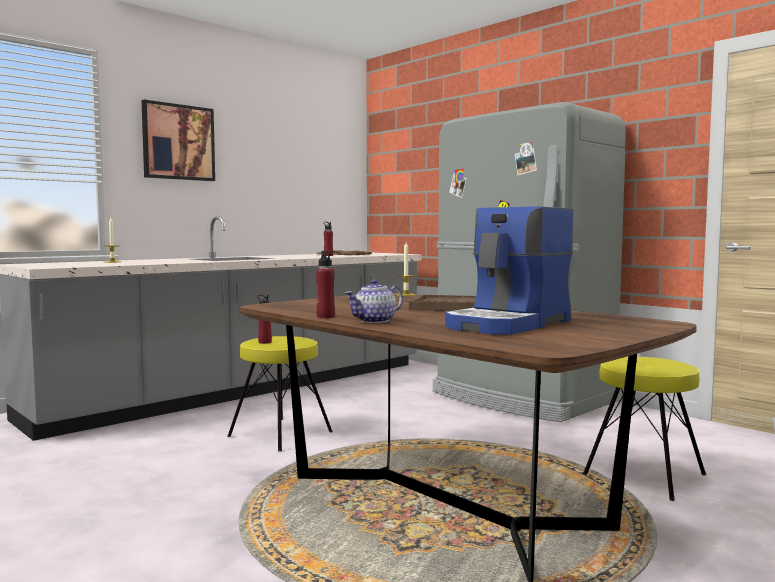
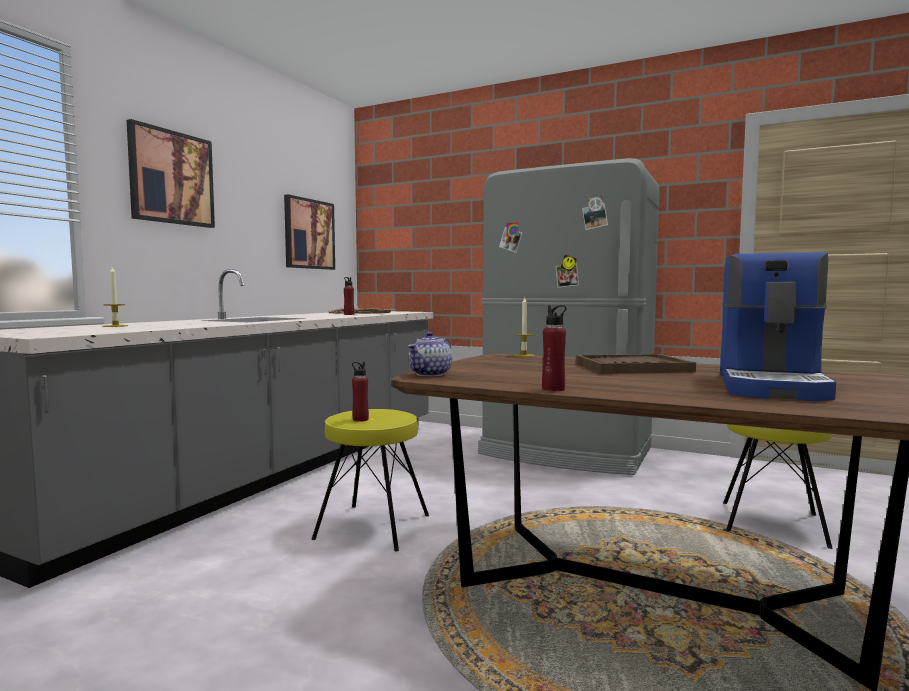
camera: 20 degrees left, 0 degrees up
(312, 181) = (309, 234): none -> picture
(374, 321) = (628, 391): teapot -> teapot (430, 374)

